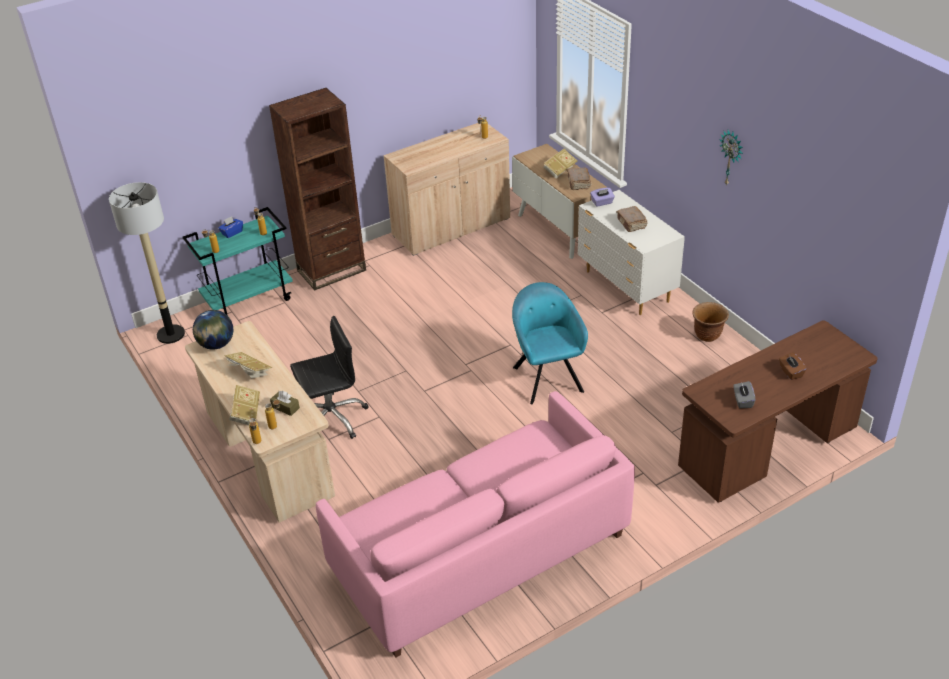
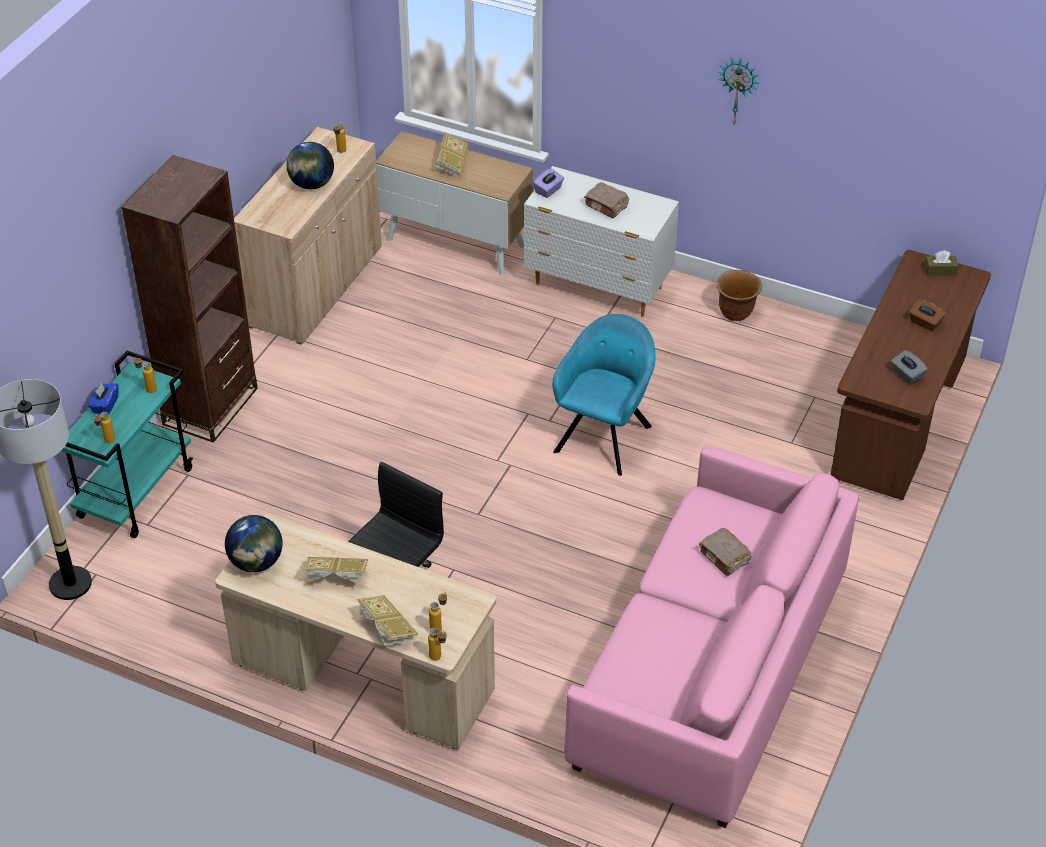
camera: 35 degrees left, 5 degrees up
(285, 407) = (427, 601): brown tissue box -> brown tissue box (940, 270)
(448, 150) = (311, 184): none -> globe
(547, 377) = (604, 436): turquoise armchair -> turquoise armchair turned 75 degrees clockwise
(578, 183) = (491, 173): brown book -> brown book (724, 558)

